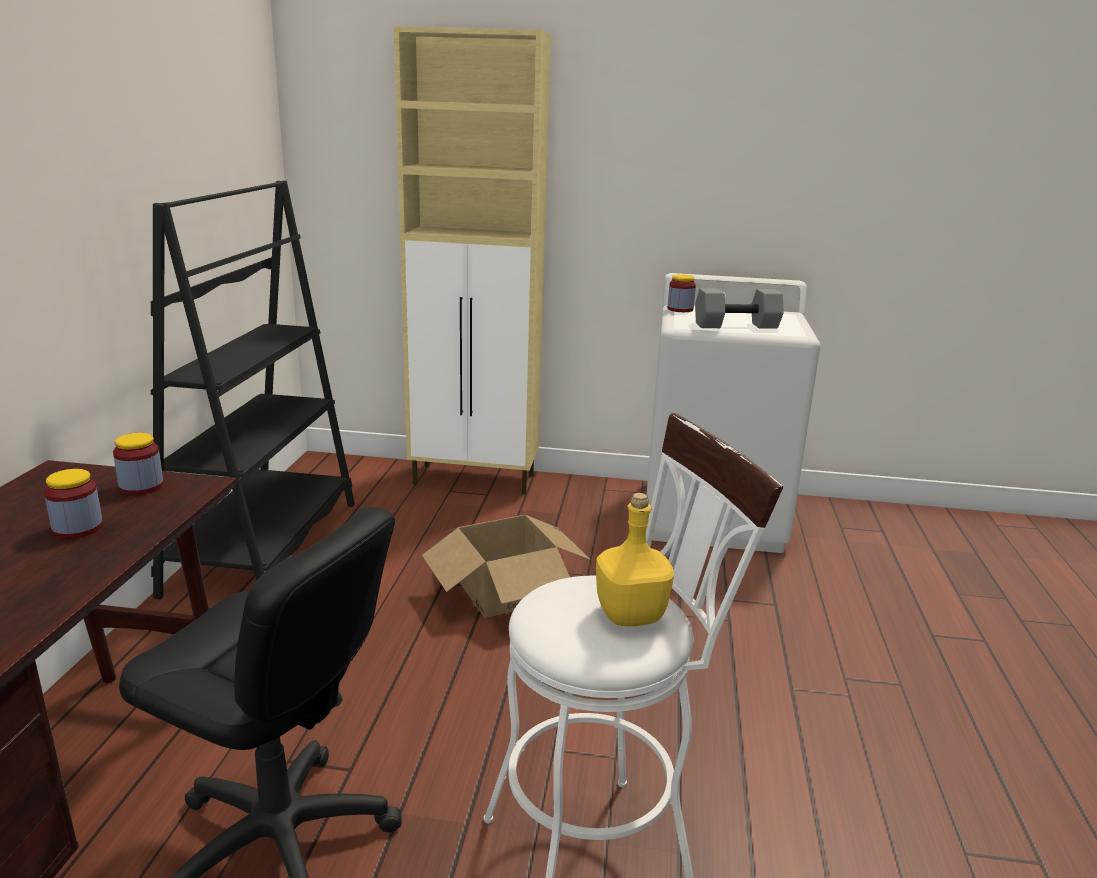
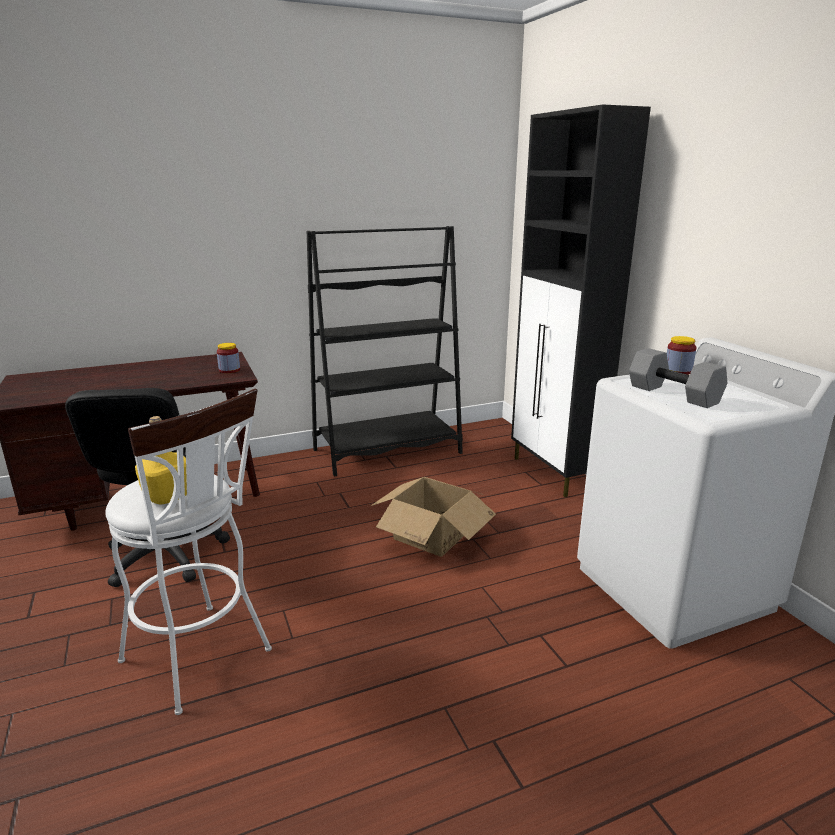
camera: 60 degrees right, 0 degrees up
(78, 528) = (180, 375): jar -> none
(475, 480) = (554, 474): beige cabinet -> black cabinet

